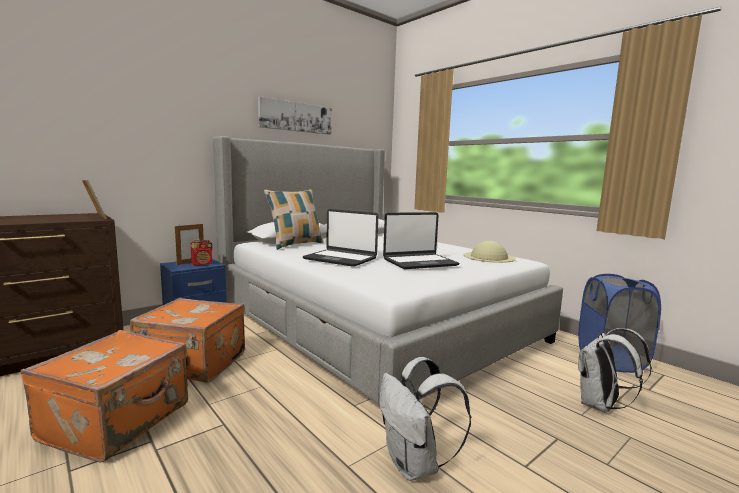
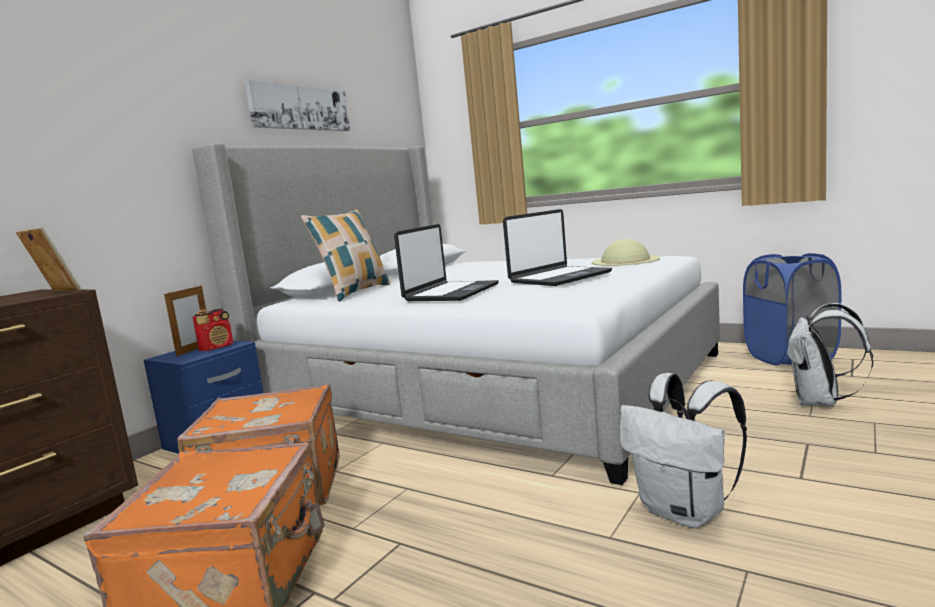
camera: 15 degrees left, 0 degrees up
(340, 259) = (451, 293): laptop -> laptop turned 75 degrees counterclockwise

